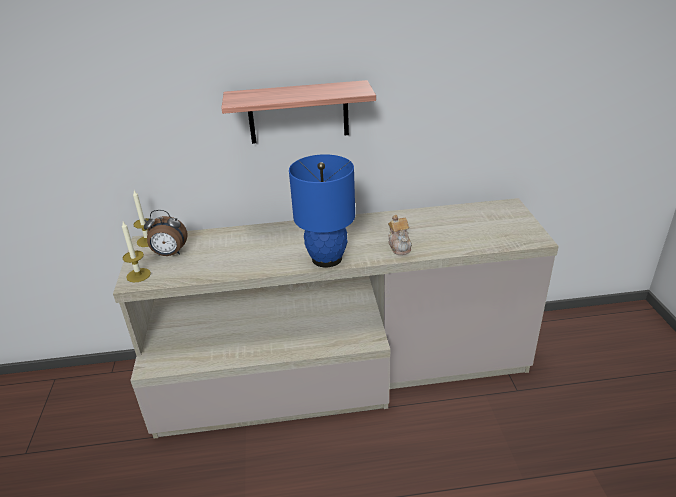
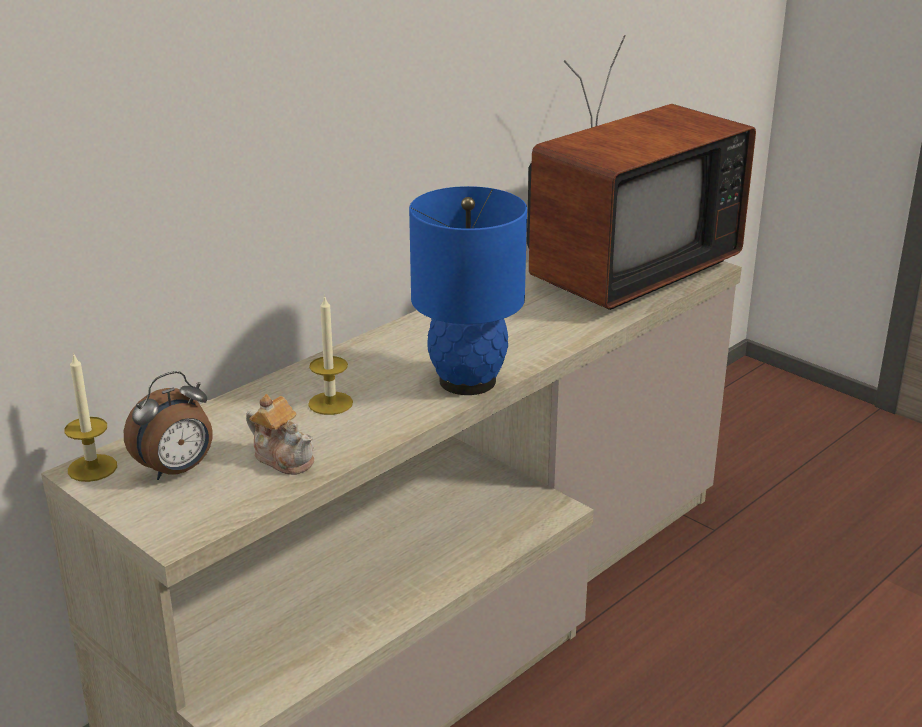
camera: 40 degrees left, 5 degrees down
(138, 275) = (169, 521): candle -> candle (330, 403)
(298, 112) = (328, 133): shelf -> none
(399, 246) = (548, 330): teapot -> teapot (283, 457)
(483, 226) = (622, 272): none -> television

